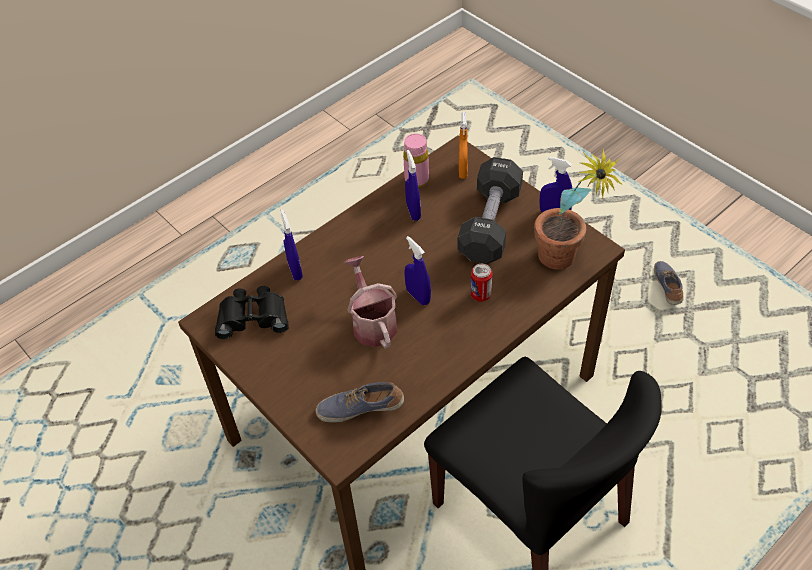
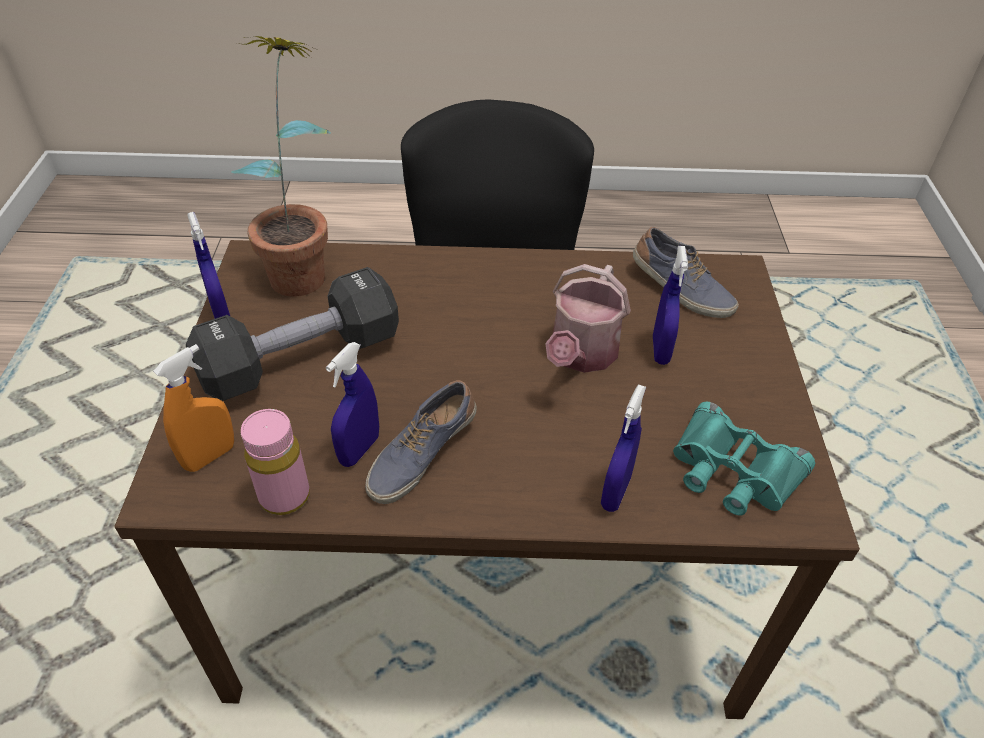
camera: 140 degrees left, 5 degrees down
(253, 316) = (732, 471): black binoculars -> turquoise binoculars
(418, 296) = (495, 344): blue spray bottle -> blue spray bottle (660, 350)
(480, 295) = (429, 299): can -> none
(668, 287) = (86, 463): shoe -> shoe (421, 455)

